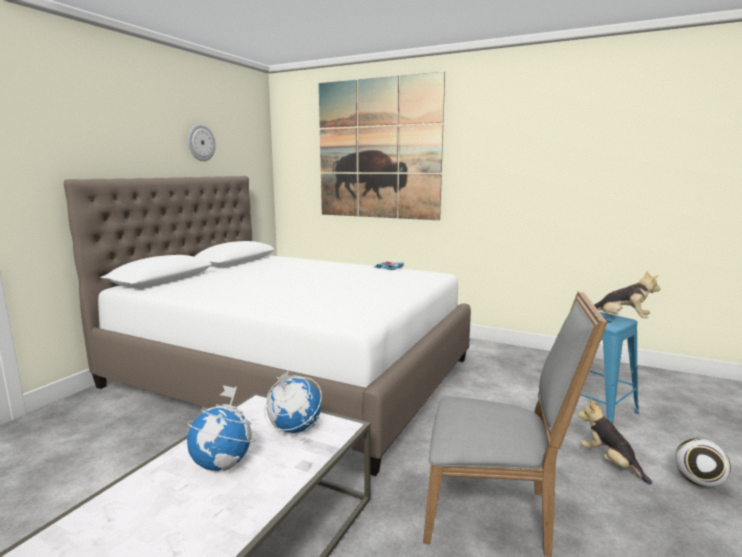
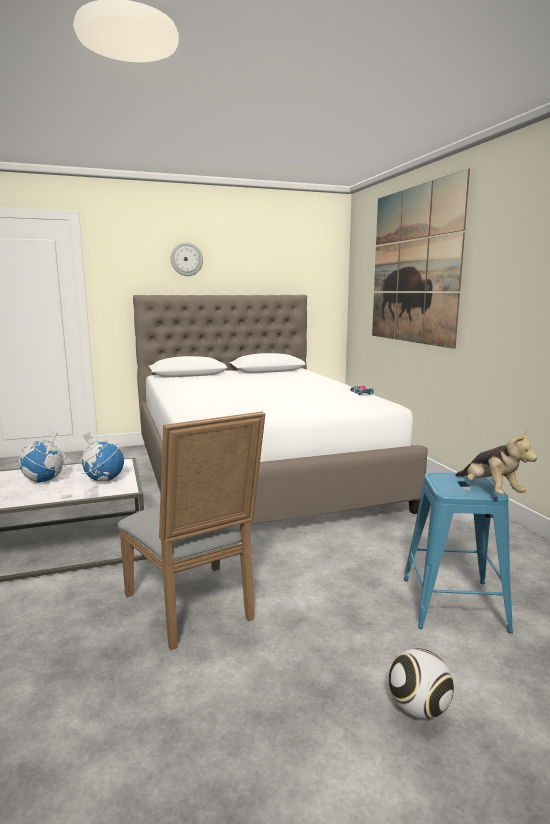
camera: 45 degrees right, 0 degrees up
(201, 142) = (260, 265): wall clock -> wall clock (186, 259)
(610, 462) = (362, 641): plush toy -> none

